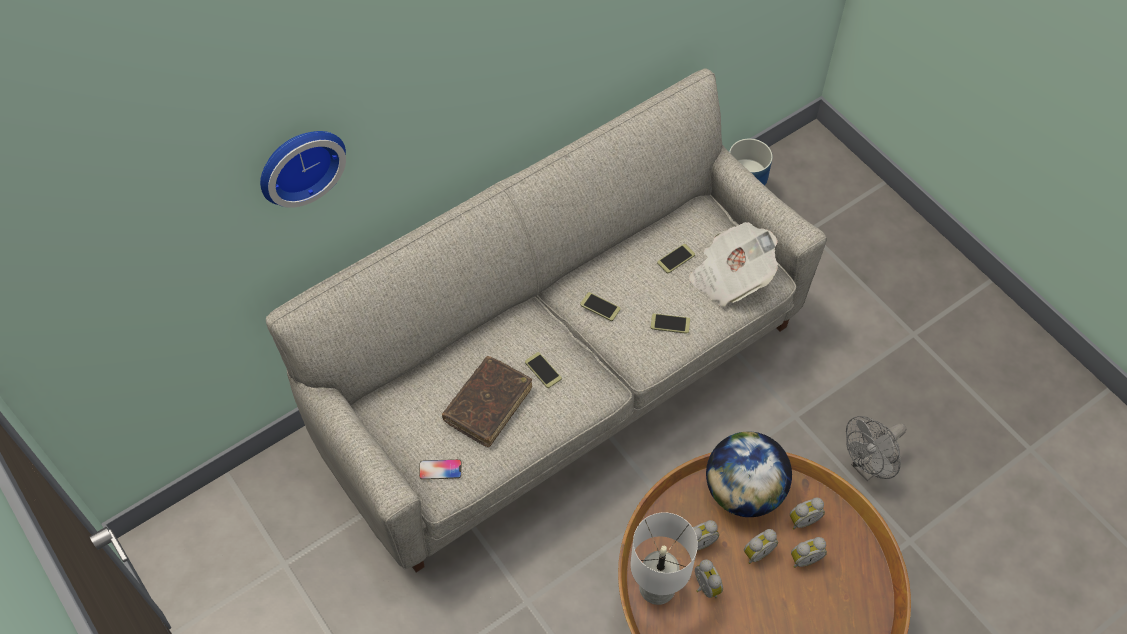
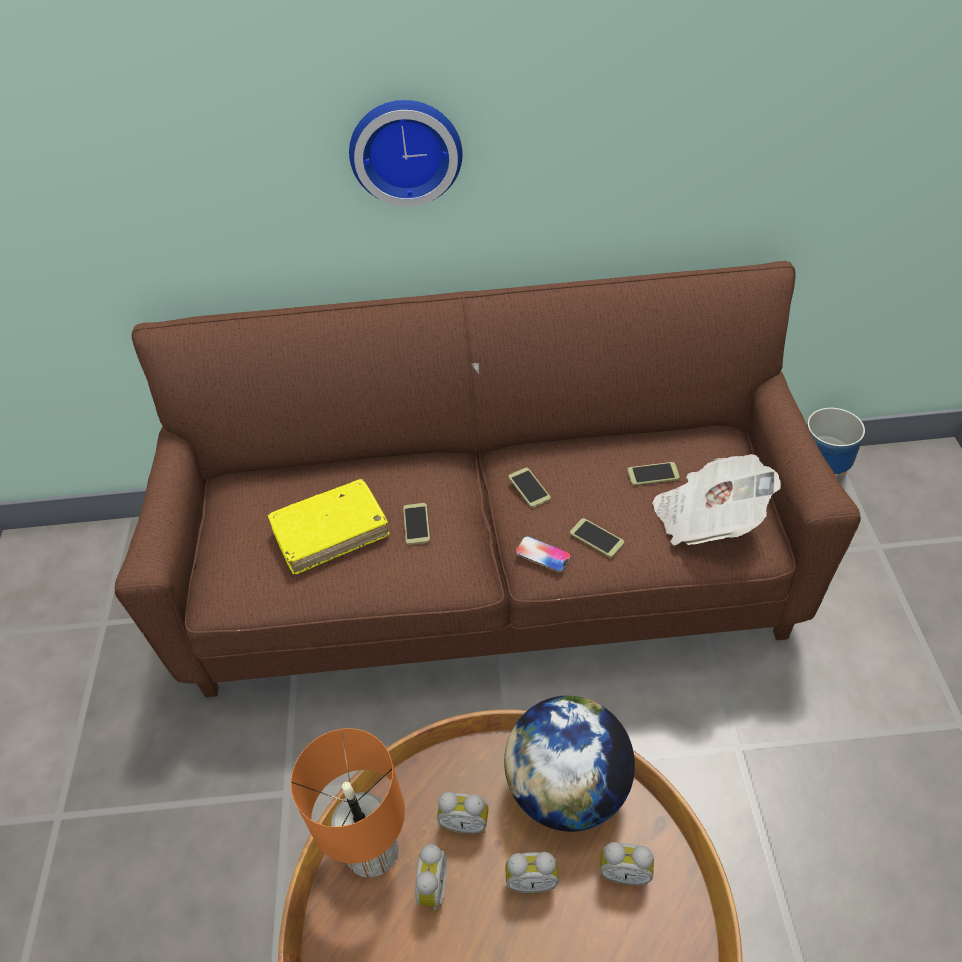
camera: 35 degrees right, 10 degrees down
(299, 163) = (173, 119): wall clock -> wall clock (405, 150)
(440, 470) = (230, 574): phone -> phone (543, 554)
(488, 405) = (330, 532): brown book -> yellow book
(562, 382) = (489, 581): grey sofa -> brown sofa
(656, 587) = (371, 849): white table lamp -> orange table lamp
(804, 558) = (592, 929): alarm clock -> none
(868, 467) = (803, 863): grey fan -> none

